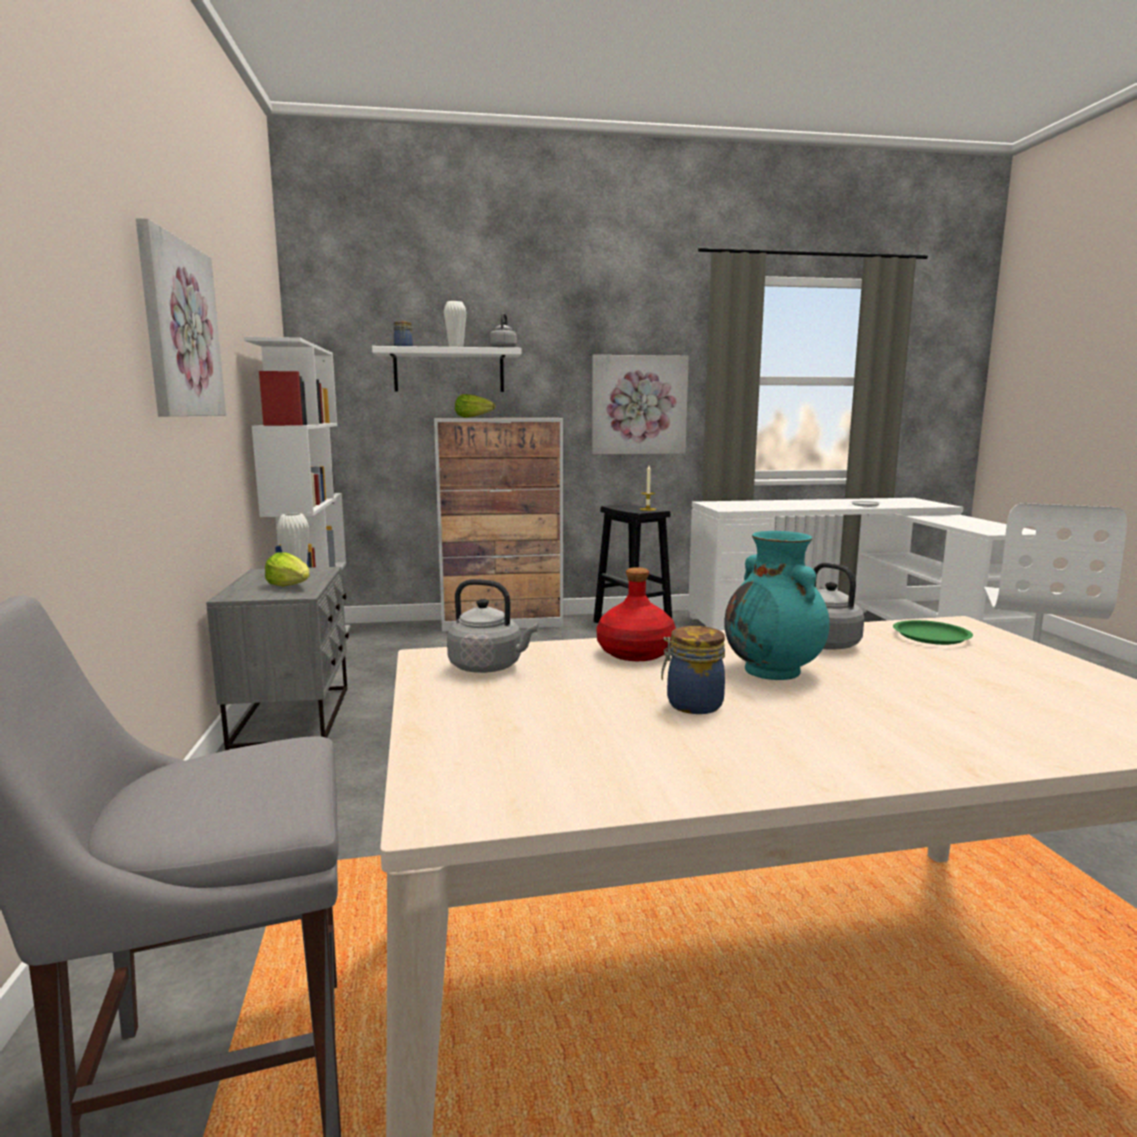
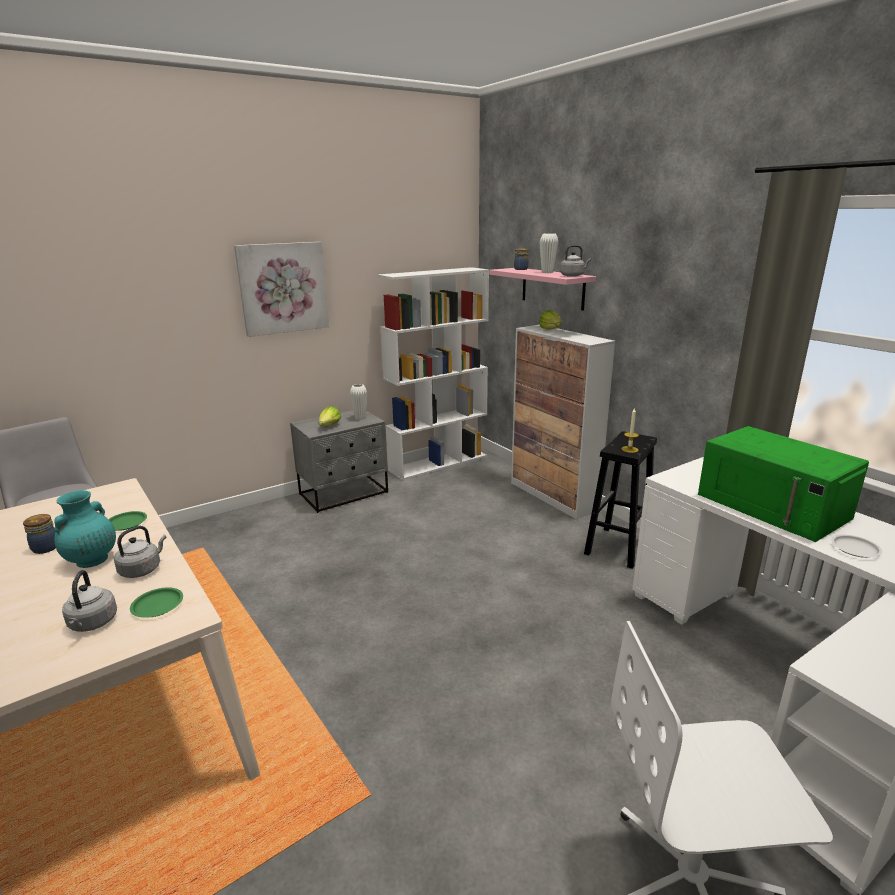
camera: 65 degrees right, 10 degrees up
(449, 371) = (552, 288): white shelf -> pink shelf
(489, 667) = (106, 499): grey kettle -> grey kettle (92, 624)
(634, 652) = (126, 523): red bottle -> green plate
(638, 405) = (687, 341): picture -> none
(795, 504) = (773, 506): none -> green microwave

